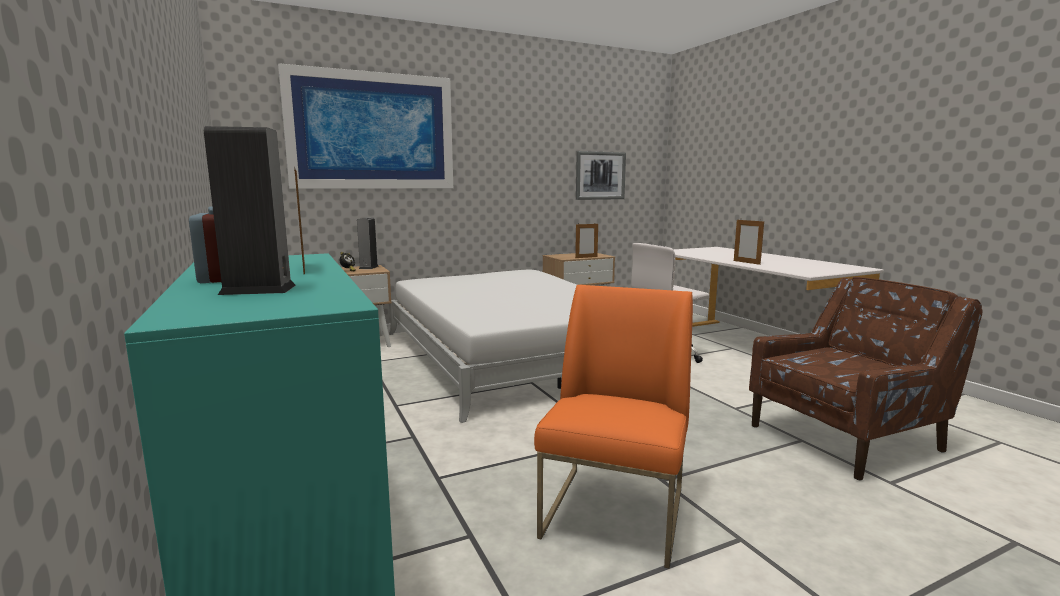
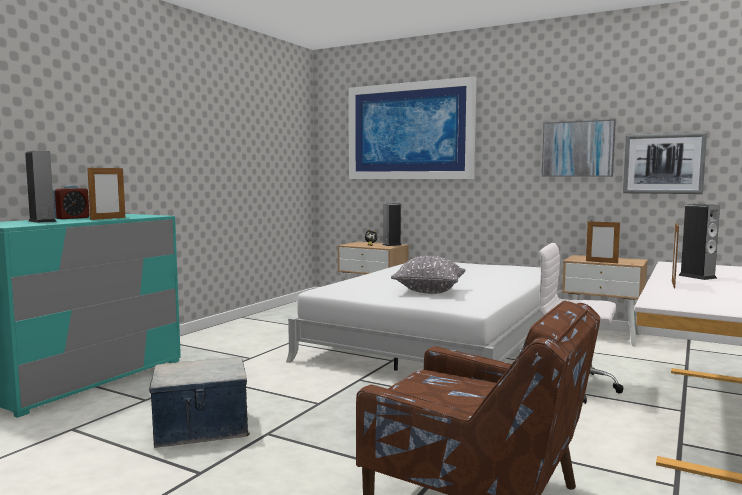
camera: 55 degrees right, 5 degrees down
(542, 161) = (577, 149): none -> picture
(556, 303) = (429, 291): none -> grey pillow
(615, 513) = (201, 428): orange chair -> storage box
(723, 256) = (697, 276): none -> speaker

